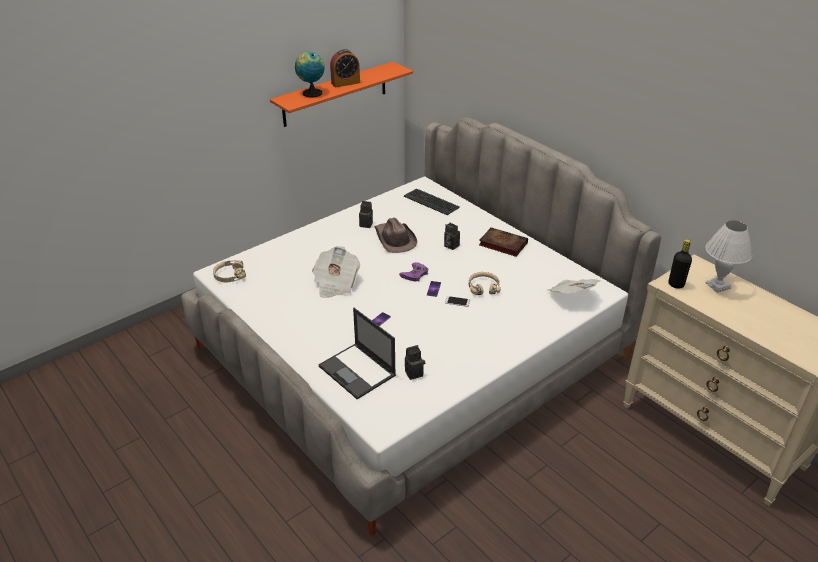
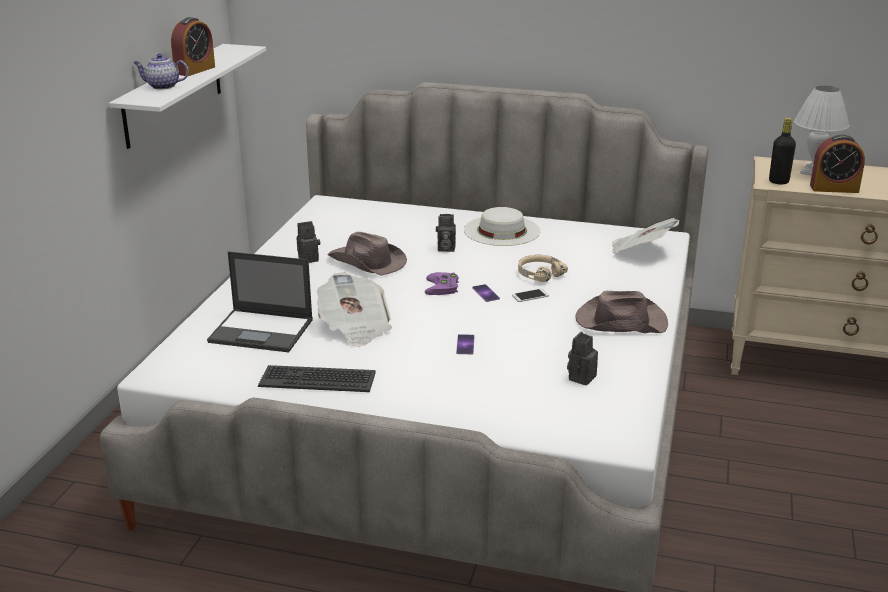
camera: 35 degrees left, 10 degrees down
(229, 275) = (185, 369): beige headphones -> none
(311, 93) = (162, 86): globe -> teapot
(335, 94) = (173, 94): orange shelf -> white shelf
(358, 371) = (514, 401): laptop -> laptop (262, 331)
(431, 202) = (361, 215): keyboard -> keyboard (318, 379)
(487, 344) = (620, 321): none -> brown hat
(501, 244) = (501, 230): book -> white hat
(711, 306) = (834, 188): none -> alarm clock

